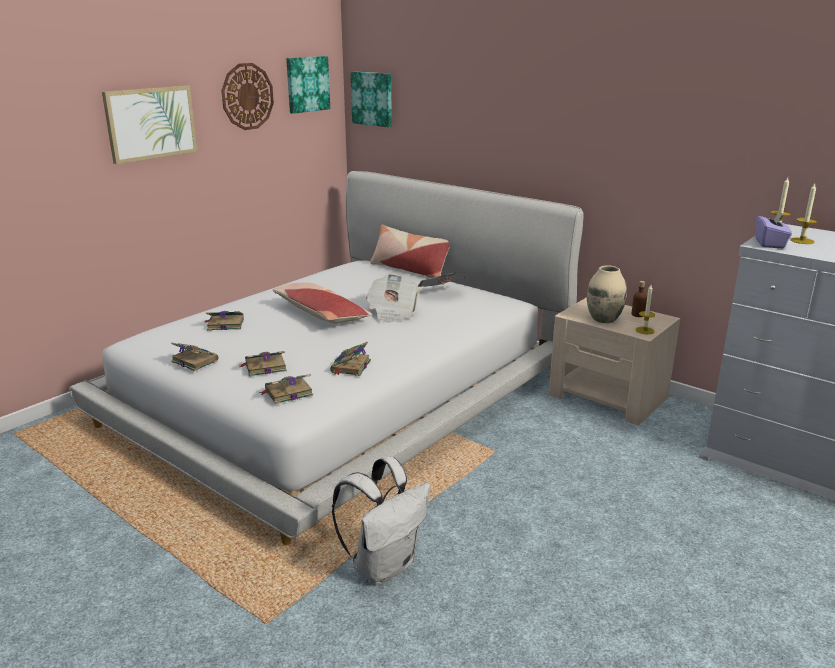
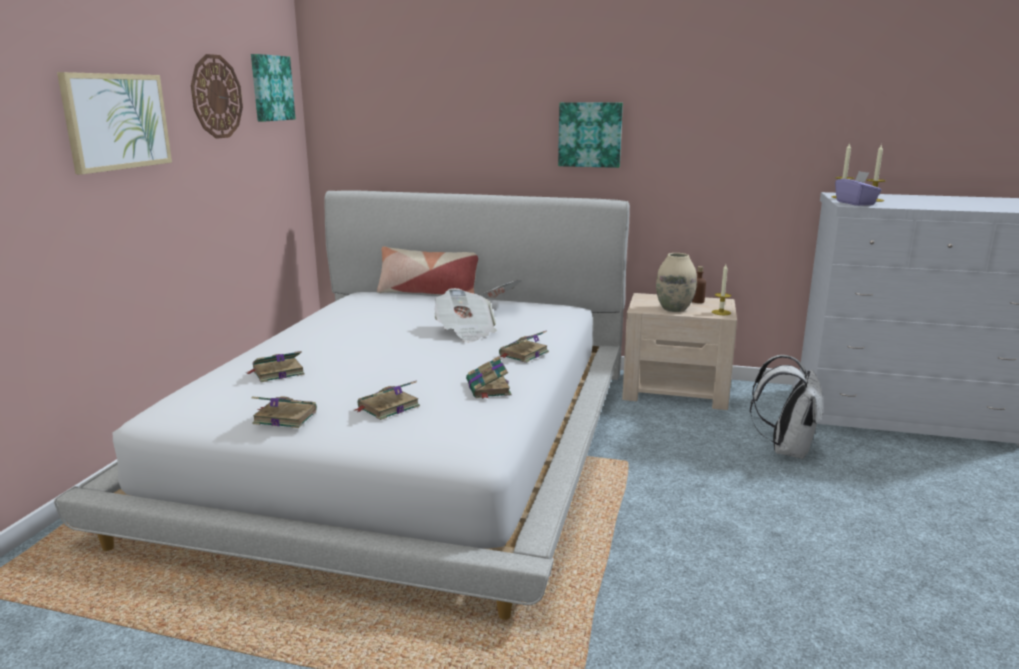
camera: 25 degrees left, 5 degrees down
(287, 393) = (450, 428): book -> book (523, 354)
(320, 314) = (385, 345): pillow -> none
(372, 98) = (345, 106): picture -> picture (590, 134)
(384, 565) = (636, 606): white backpack -> white backpack (785, 449)

